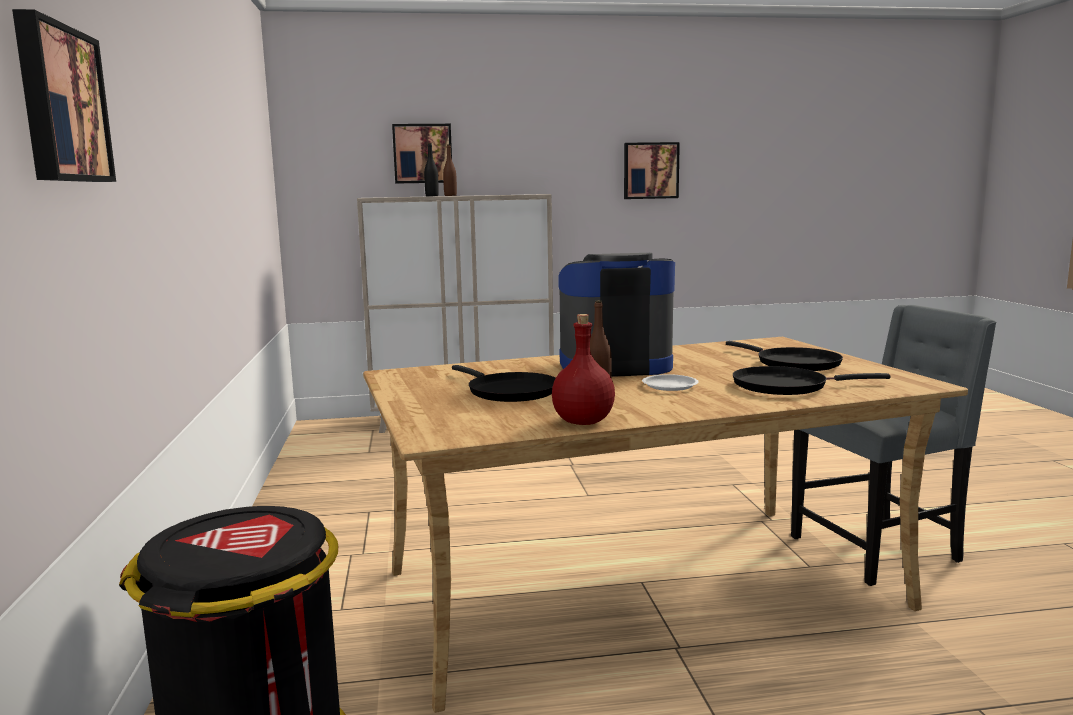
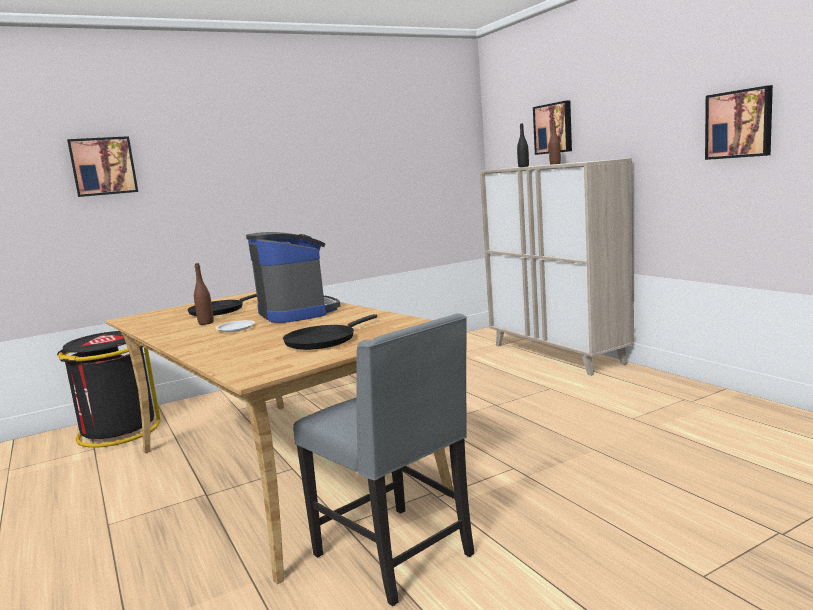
camera: 70 degrees right, 0 degrees up
(584, 421) = (149, 329): red bottle -> none
(785, 386) = (238, 347): black frying pan -> none

